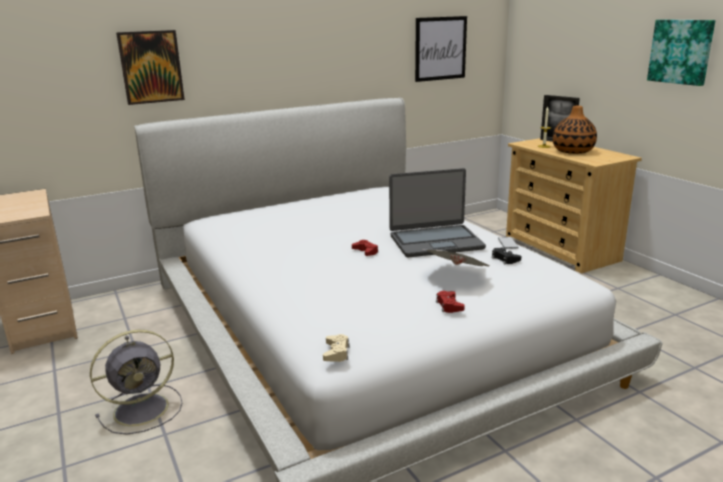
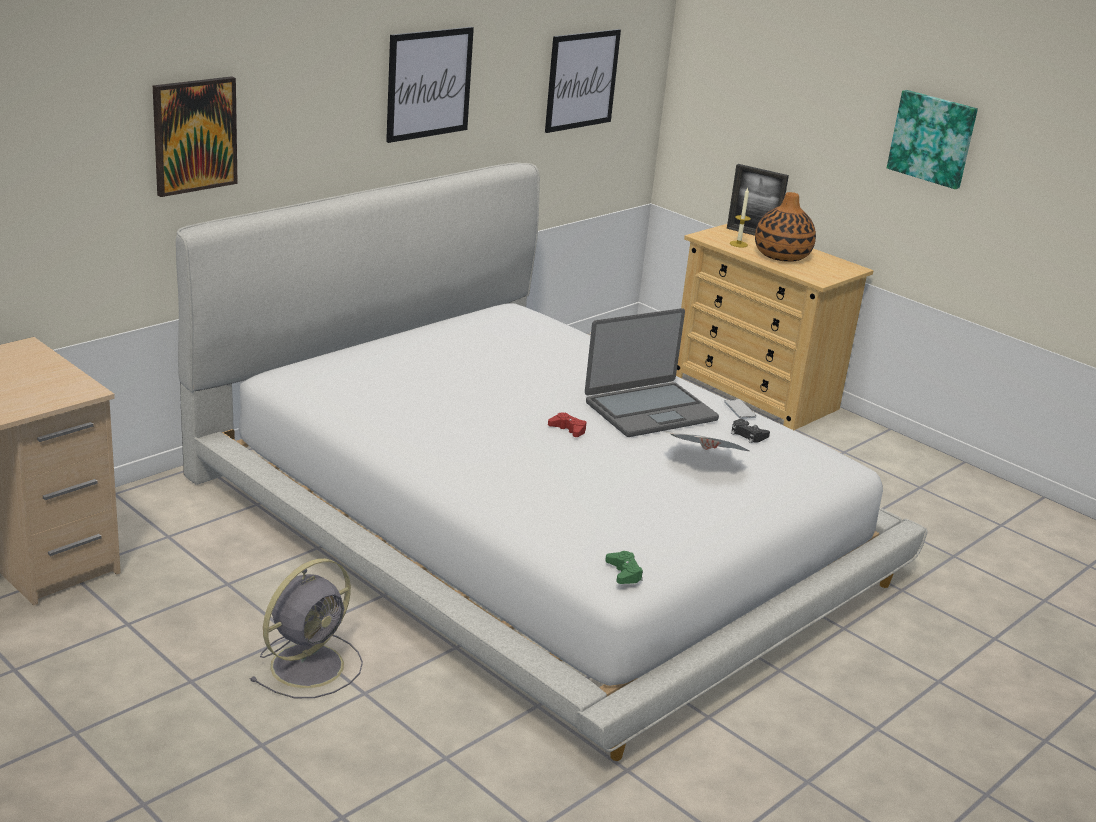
camera: 20 degrees left, 5 degrees up
(324, 44) = (429, 83): none -> picture
(336, 352) = (624, 573): beige game controller -> green game controller
(449, 305) = (716, 505): red game controller -> none

